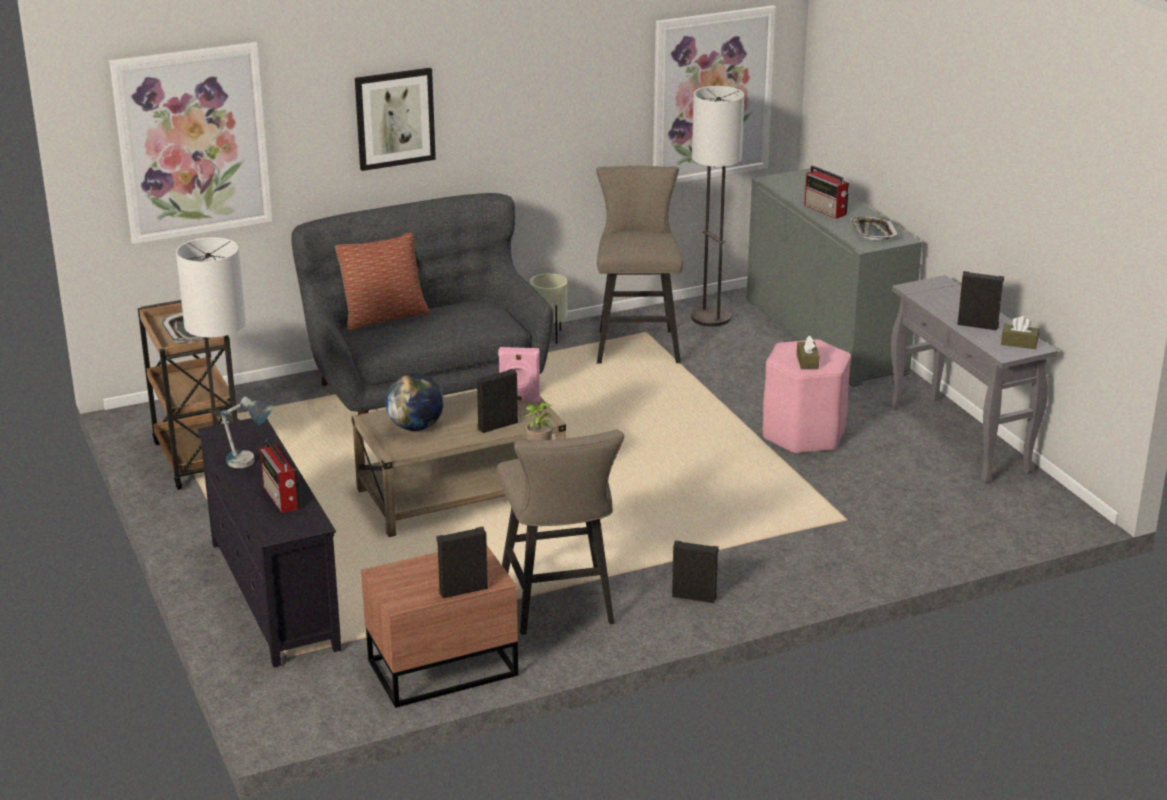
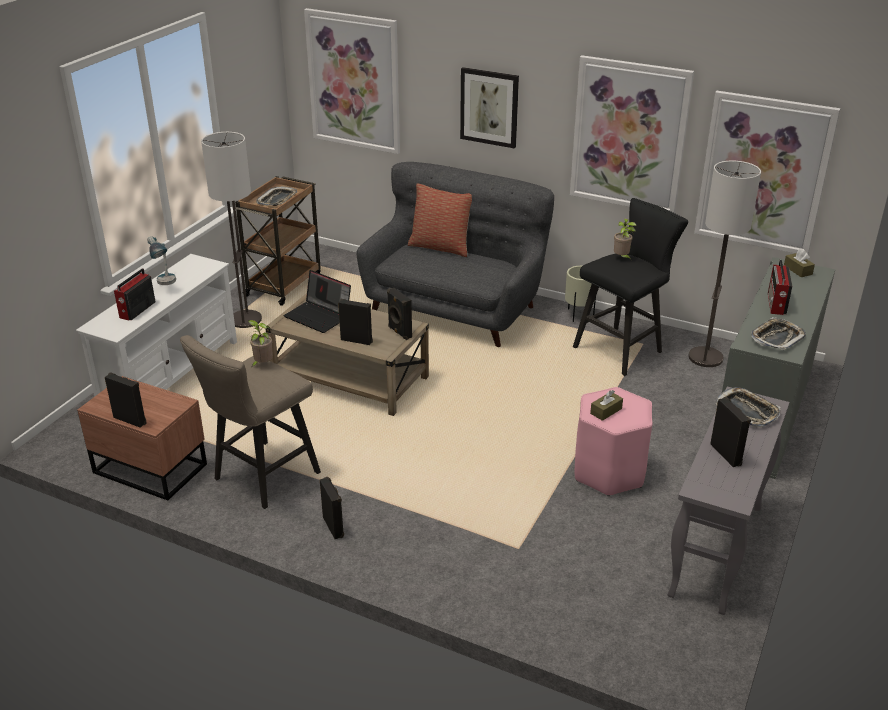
camera: 50 degrees right, 5 degrees up
(273, 596) = (170, 376): black tv stand -> white tv stand
(416, 427) = (319, 316): globe -> laptop
(519, 400) = (399, 332): pink speaker -> black speaker
(568, 99) = (629, 135): none -> picture
(626, 235) = (622, 258): none -> potted plant
(637, 344) = (622, 348): beige stool -> black stool
(935, 293) = (747, 411): none -> tray
(1019, 343) = (728, 488): brown tissue box -> brown tissue box (798, 270)

